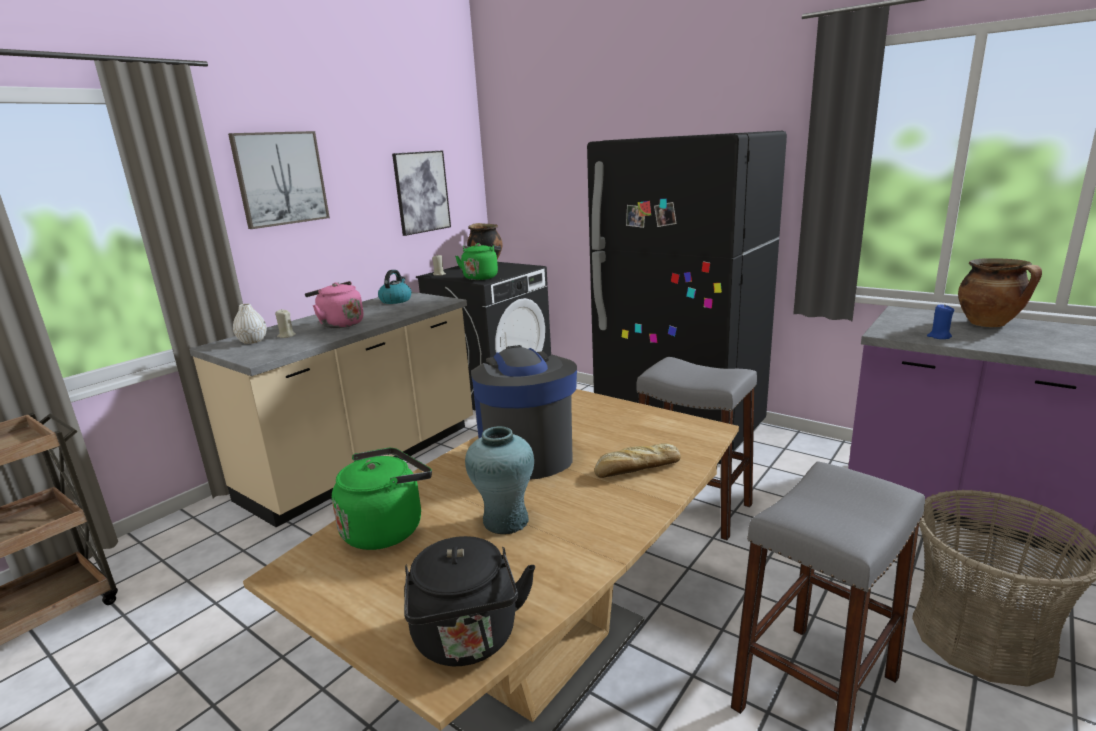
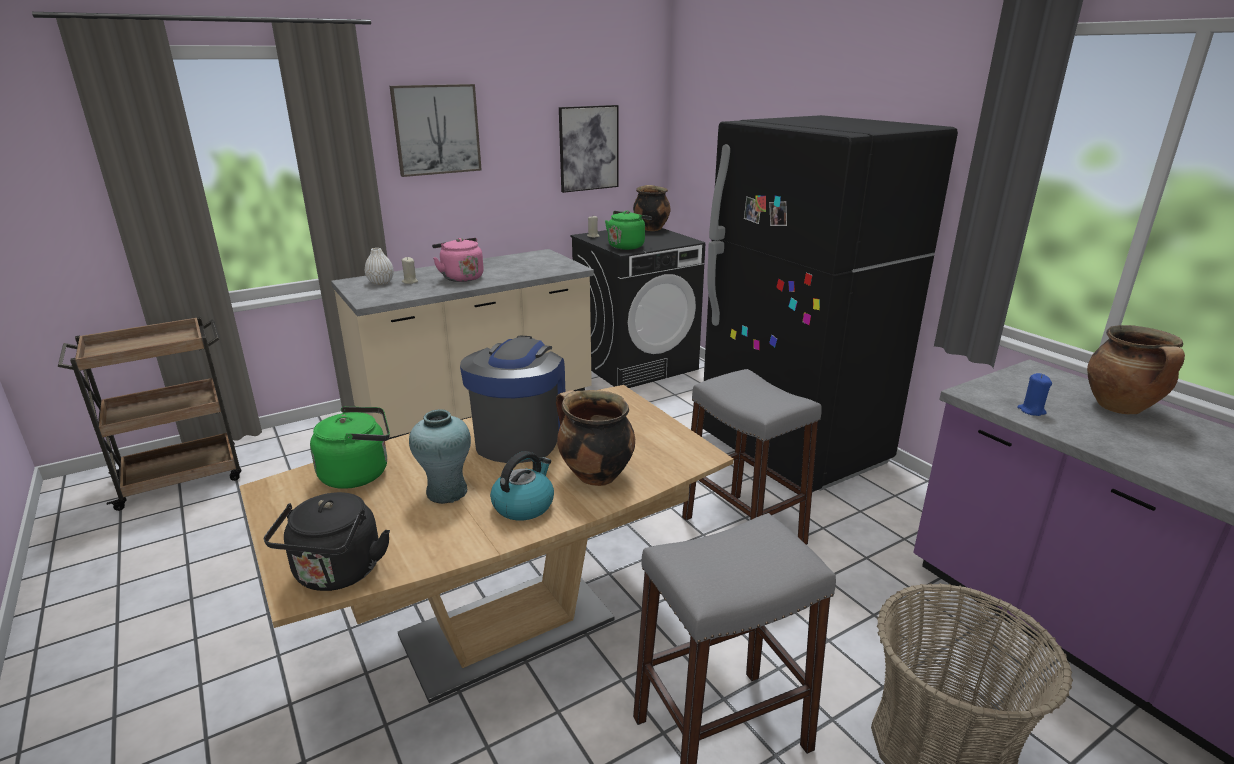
camera: 20 degrees right, 5 degrees up
(396, 300) = (531, 259): kettle -> kettle (524, 505)
(636, 468) = (594, 475): bread -> cooking pot

